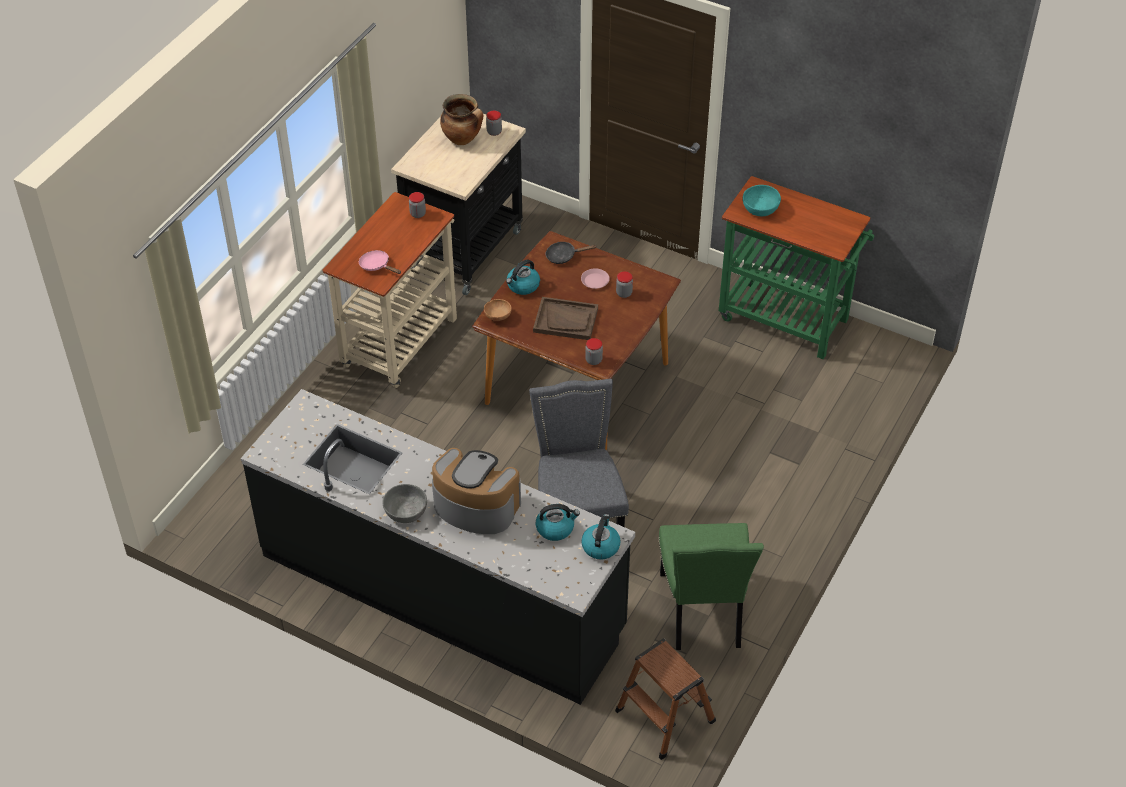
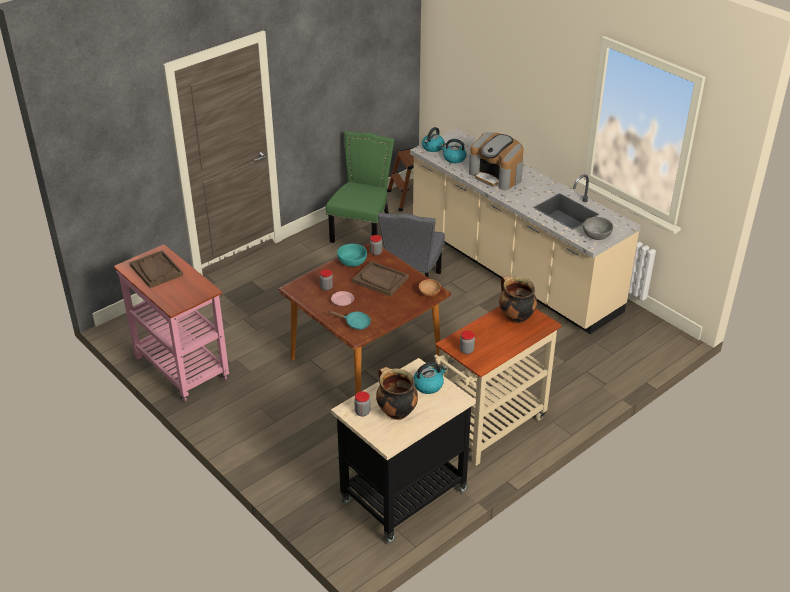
camera: 160 degrees left, 10 degrees down
(377, 266) = (515, 317): pink frying pan -> cooking pot
(405, 511) = (539, 181): grey bowl -> grey bowl (596, 235)
(442, 591) = (512, 270): black counter -> beige counter
(523, 286) = (399, 309): kettle -> kettle (428, 385)
(564, 256) = (355, 323): black frying pan -> turquoise frying pan
(760, 208) = (187, 290): turquoise bowl -> turquoise bowl (352, 261)
(785, 320) = (180, 367): green cart -> pink cart
(817, 223) = (156, 270): none -> brown tray

